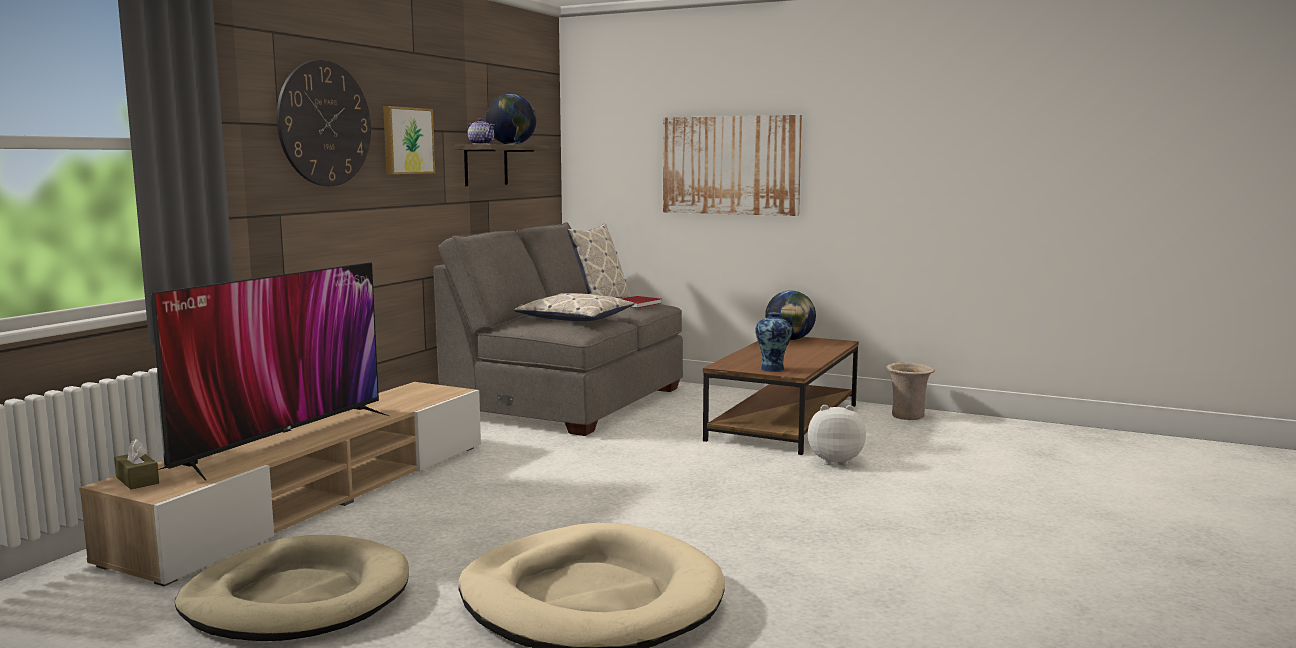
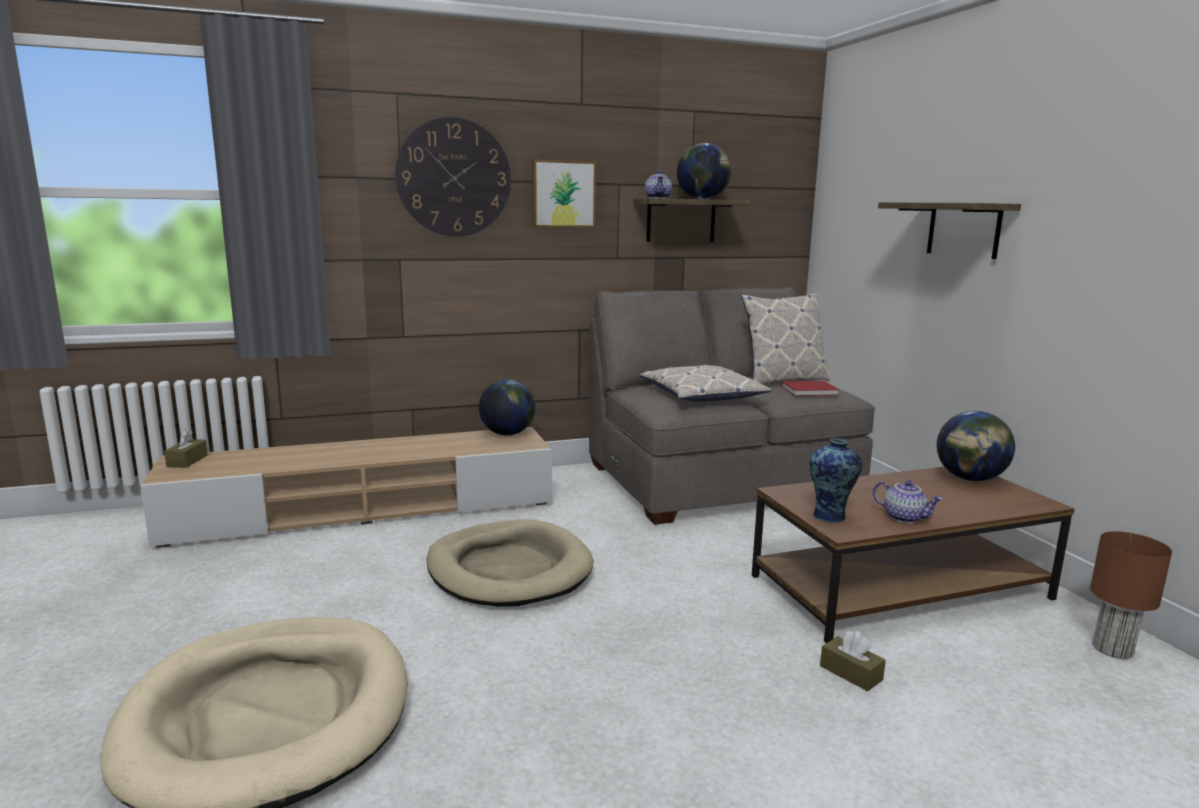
camera: 45 degrees right, 5 degrees up
(282, 440) = (323, 455): television -> none
(297, 598) = (168, 595): beige dog bed -> beige dog bed (509, 569)
(410, 389) = (507, 434): none -> globe
(730, 165) = (963, 229): picture -> shelf
(805, 361) = (904, 517): none -> teapot
(834, 461) = (851, 673): plush toy -> brown tissue box
(908, 417) = (1113, 650): beige vase -> brown table lamp

